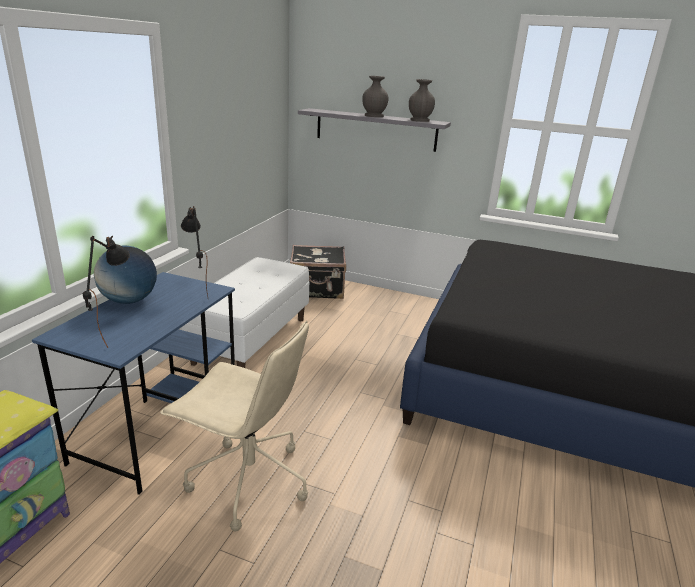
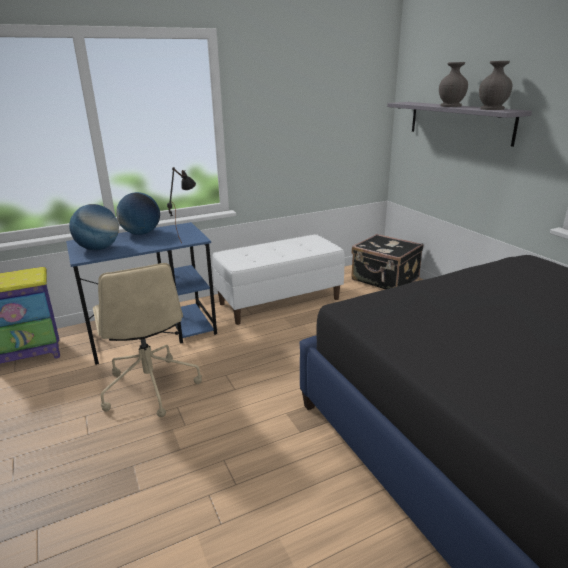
camera: 45 degrees right, 0 degrees up
(113, 335) = (98, 248): black table lamp -> globe

